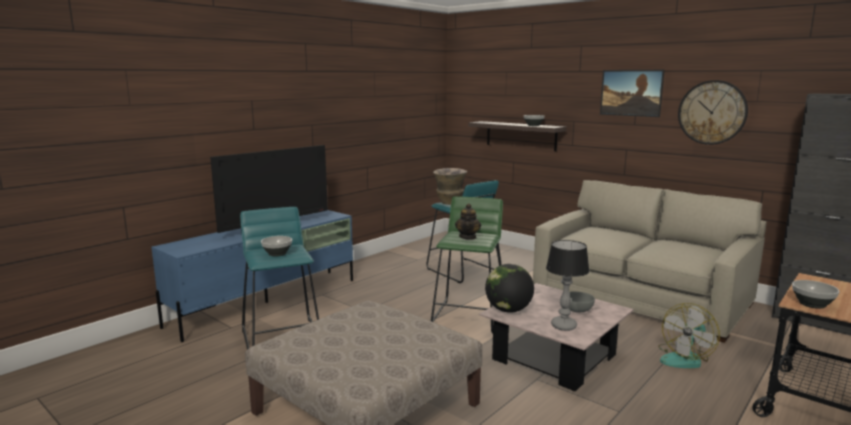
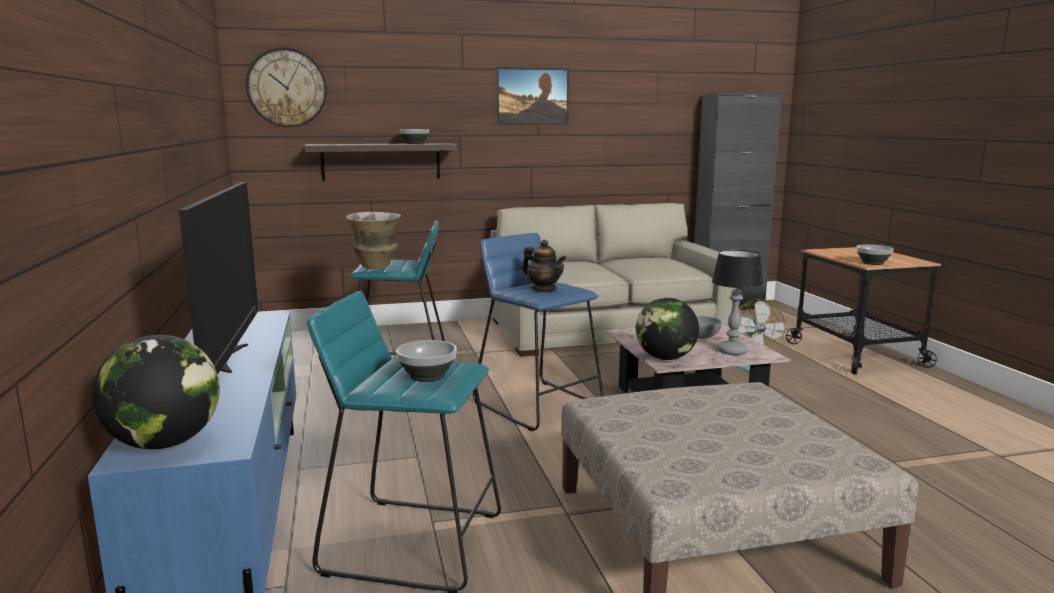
camera: 55 degrees left, 0 degrees up
(181, 245) = (164, 443): none -> globe
(469, 316) = (539, 404): green stool -> blue stool
(712, 112) = (619, 116): wall clock -> wall clock (287, 88)

